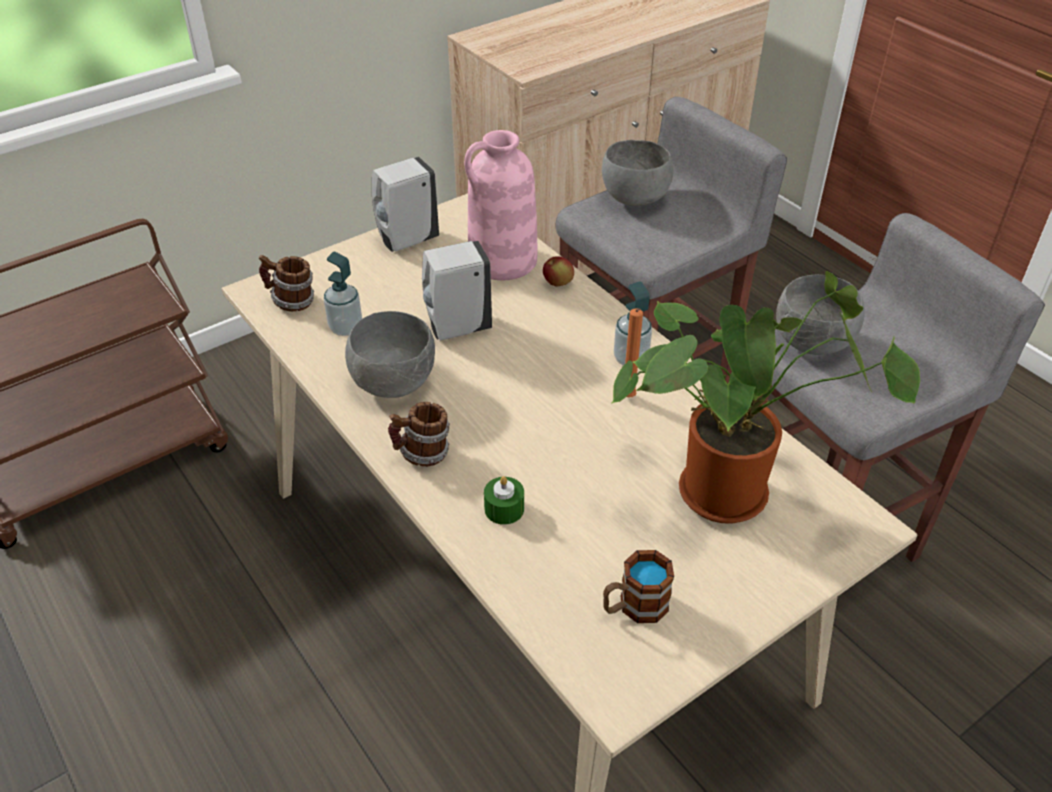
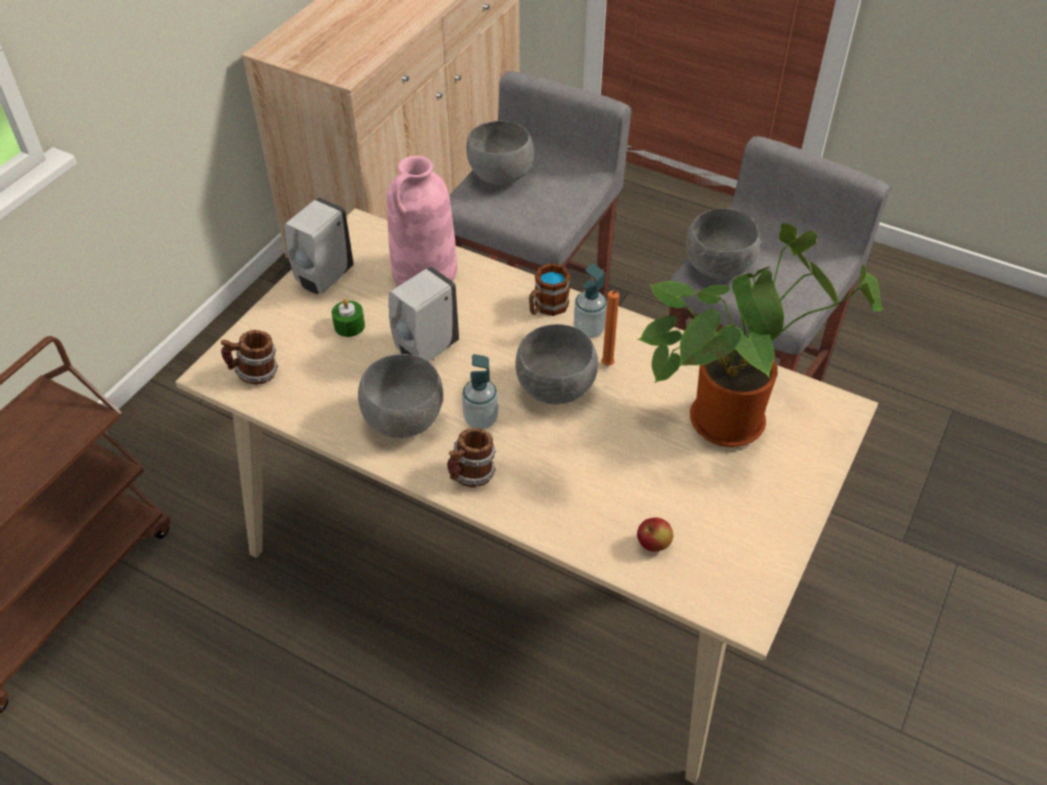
camera: 25 degrees left, 5 degrees up
(346, 328) = (325, 382): soap dispenser -> soap dispenser (480, 419)
(504, 509) = (568, 497): green candle -> green candle (349, 326)
(558, 283) = (486, 279): apple -> apple (653, 544)
(559, 404) = (556, 390): none -> grey bowl
(634, 607) = (715, 538): mug -> mug (546, 308)

